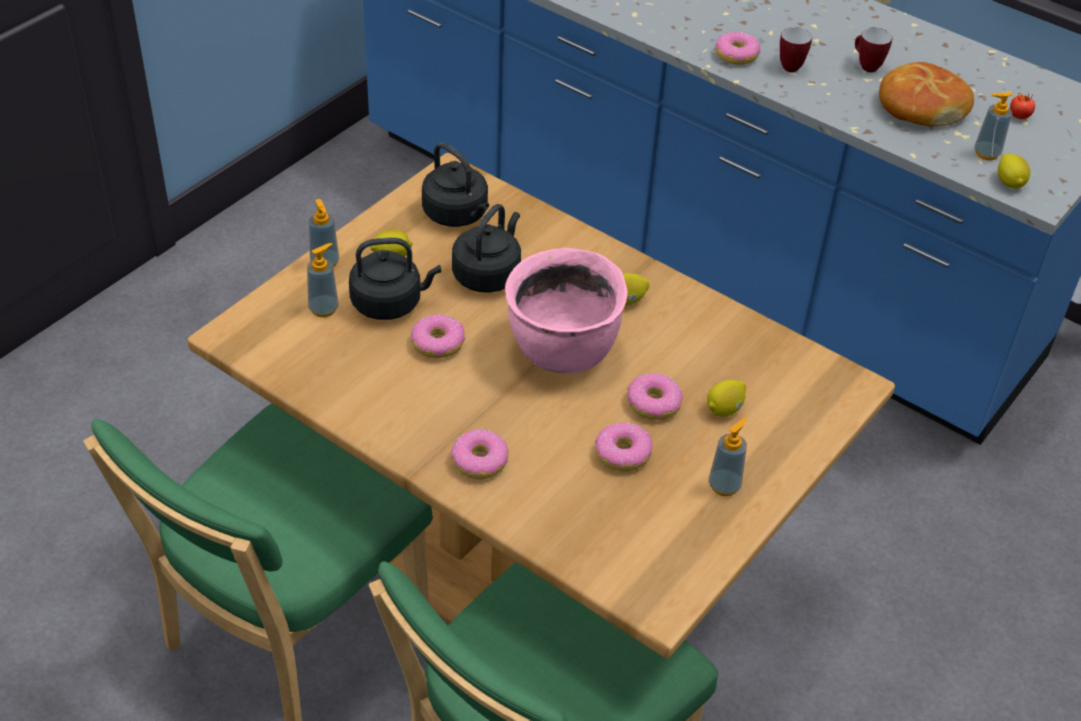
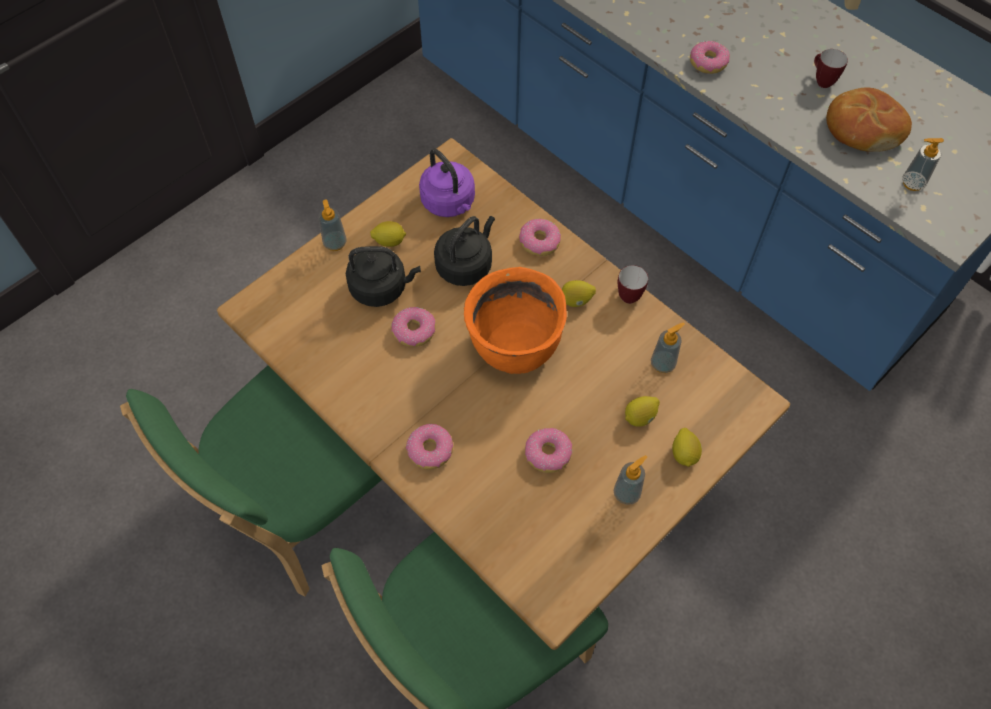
camera: 10 degrees right, 15 degrees up
(323, 309) = (327, 289): soap dispenser -> soap dispenser (663, 364)
(457, 215) = (449, 203): black kettle -> purple kettle
(563, 352) = (515, 348): pink cooking pot -> orange cooking pot
(653, 404) = (581, 406): donut -> donut (539, 242)
(788, 65) = (752, 76): mug -> mug (627, 294)
(1009, 183) = (927, 216): lemon -> lemon (684, 454)
(1019, 116) = (950, 144): tomato -> none

